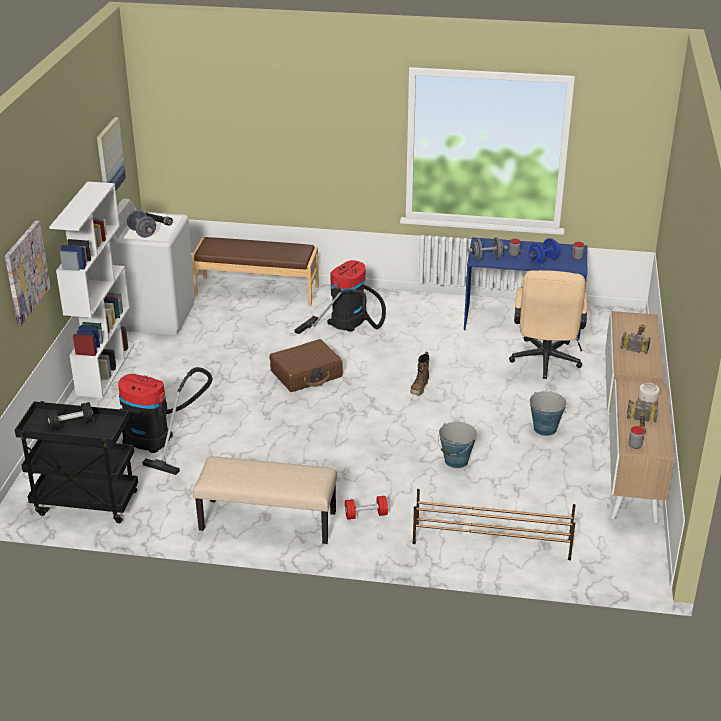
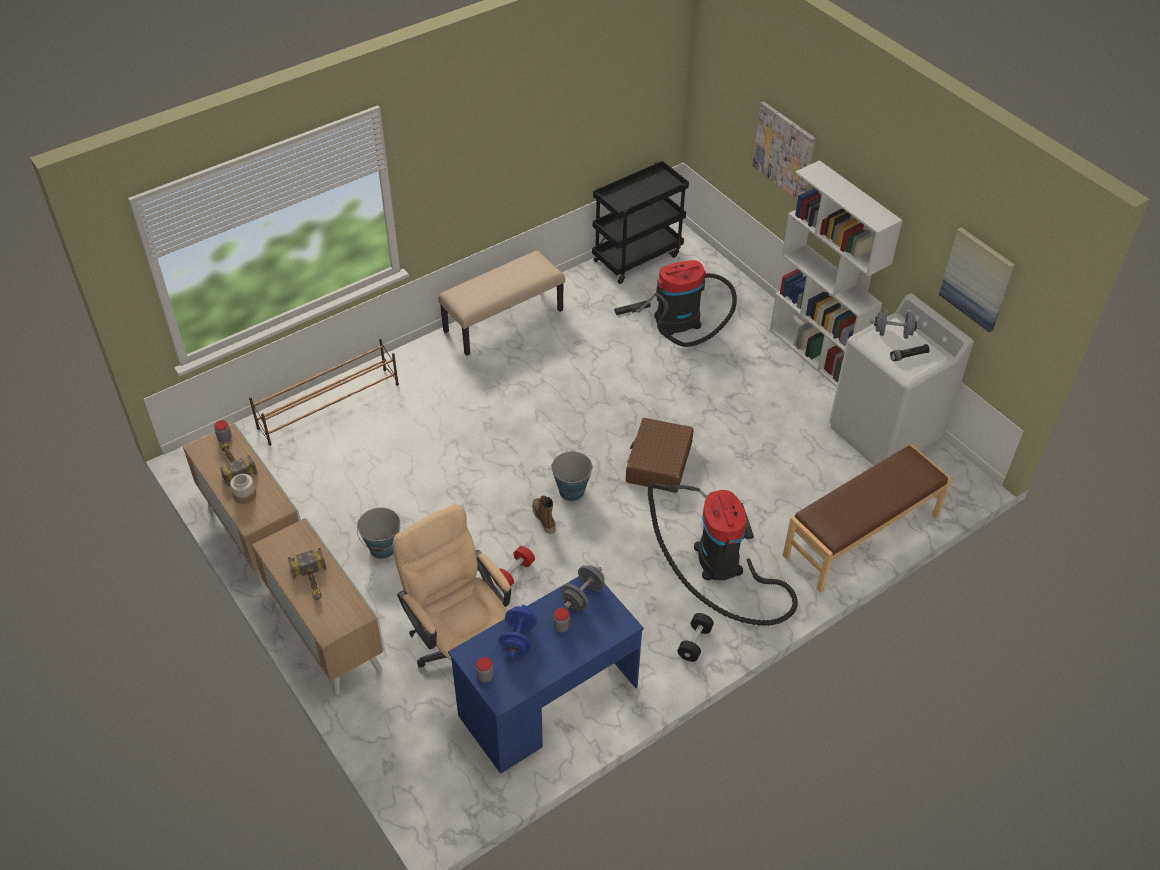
camera: 135 degrees right, 15 degrees up
(71, 424) = (643, 191): black dumbbell -> black dumbbell (694, 643)
(366, 515) = (442, 368): red dumbbell -> red dumbbell (514, 573)
(456, 461) = (426, 459): bucket -> bucket (571, 491)

